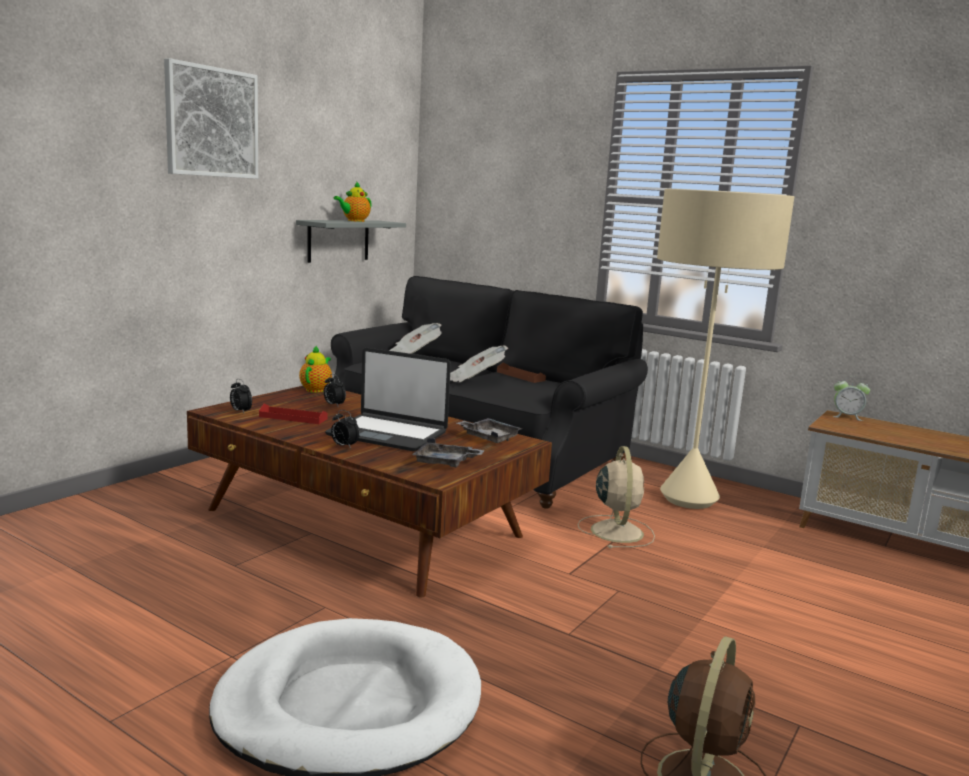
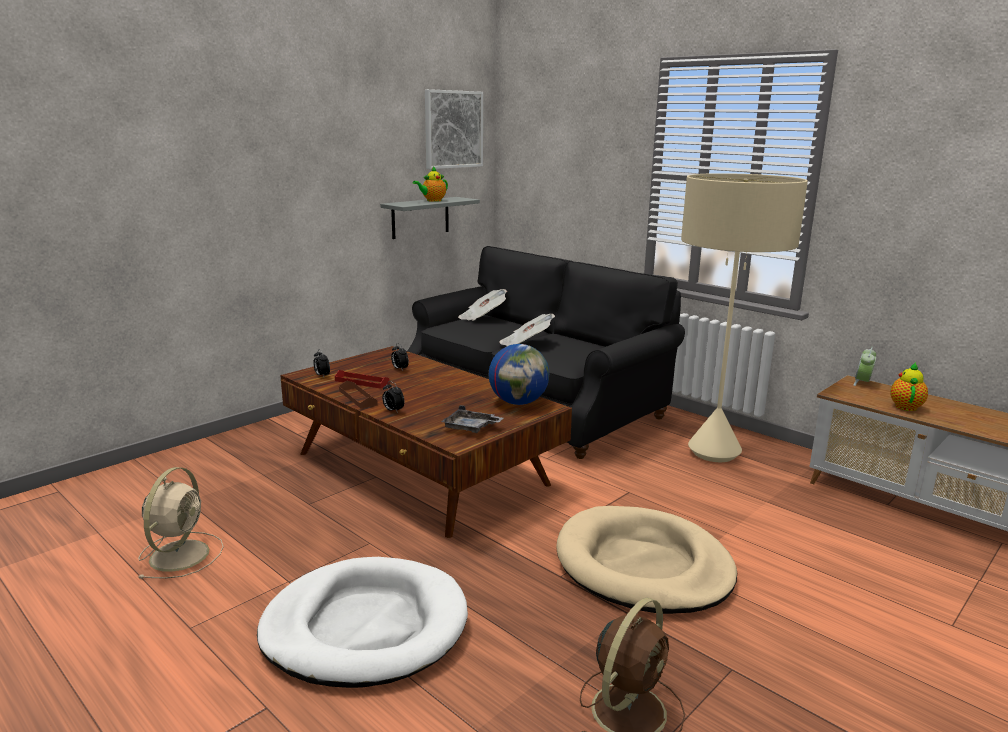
camera: 10 degrees right, 5 degrees up
(211, 122) = (301, 129): picture -> picture (453, 129)
(316, 389) = (391, 353): teapot -> teapot (905, 406)
(388, 434) = (434, 398): laptop -> none
(489, 437) = (518, 402): grey tray -> globe
(520, 376) = (568, 339): brown tray -> brown tray (357, 397)
(616, 531) = (636, 482): beige fan -> beige fan (181, 554)
(657, 618) = (643, 566): none -> beige dog bed
(847, 417) = (862, 383): alarm clock -> alarm clock turned 90 degrees clockwise

